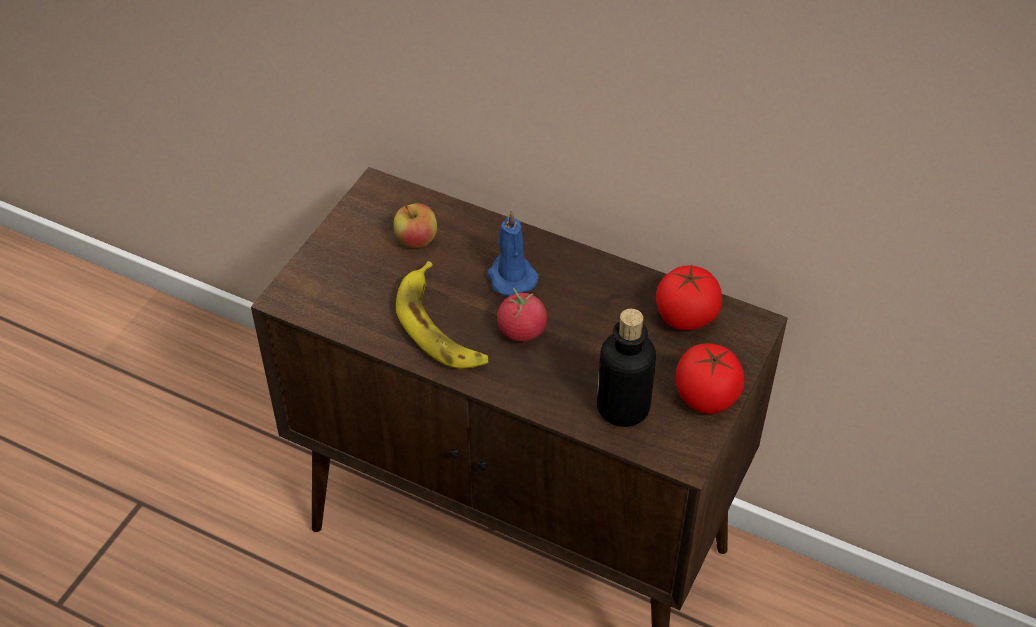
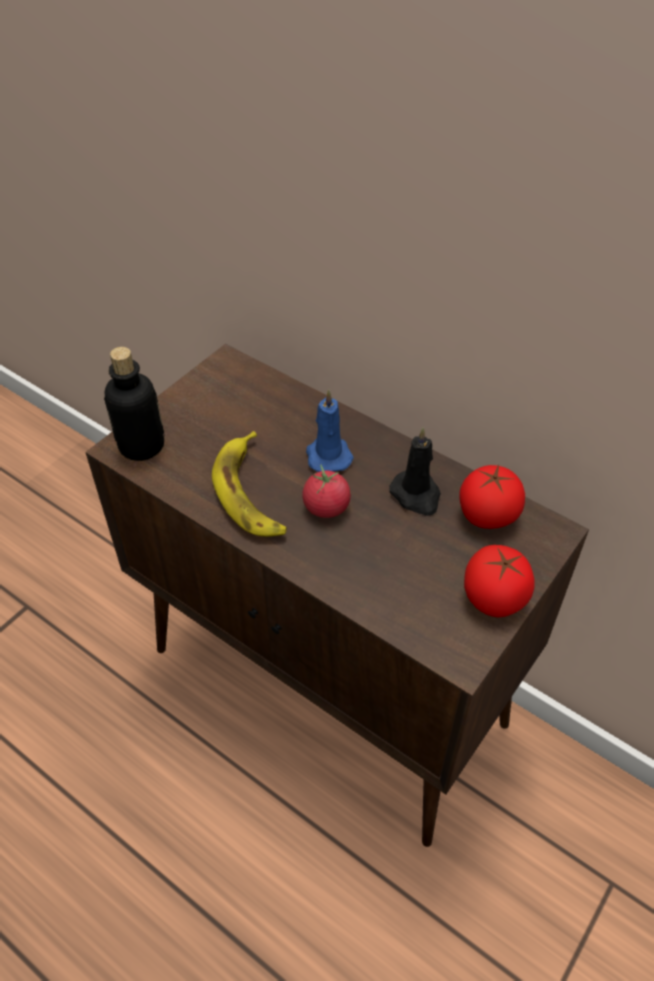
camera: 10 degrees right, 0 degrees up
(416, 241) = (249, 412): apple -> none
(611, 306) = (416, 495): none -> black candle
(623, 407) = (408, 597): bottle -> bottle (141, 446)

